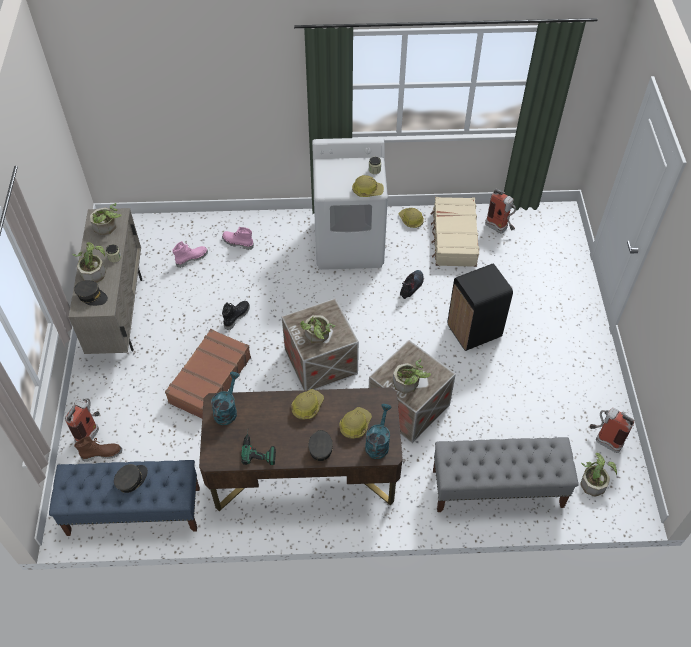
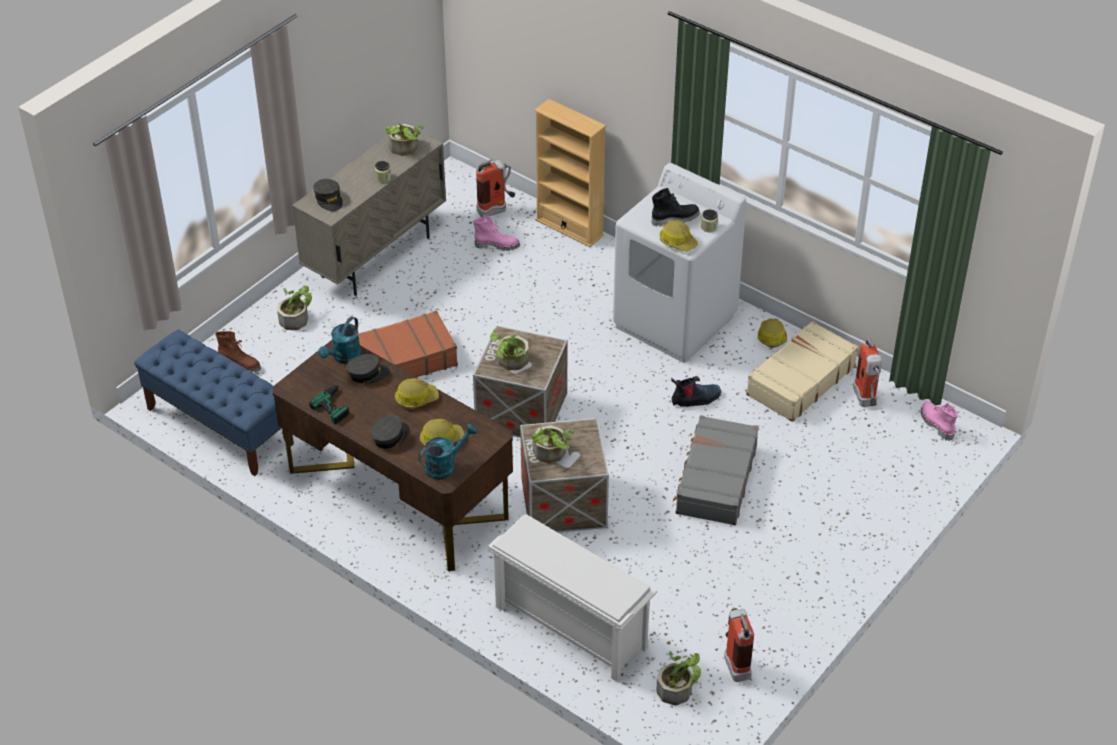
camera: 40 degrees right, 10 degrees down
(91, 432) = (249, 341): fire extinguisher -> fire extinguisher (496, 210)
(94, 271) = (353, 179): potted plant -> potted plant (297, 318)
(131, 480) = (222, 376): grey cap -> grey cap (368, 374)
(225, 220) = (569, 227): none -> beige bookcase
(227, 410) = (344, 358): turquoise watering can -> turquoise watering can turned 150 degrees clockwise
(236, 316) = (483, 322): black boot -> black boot (675, 218)
(237, 243) = (558, 256): pink boot -> pink boot (936, 424)
(474, 331) = (715, 480): black trash can -> grey suitcase
(497, 488) = (569, 627): grey bench -> white shoe rack

